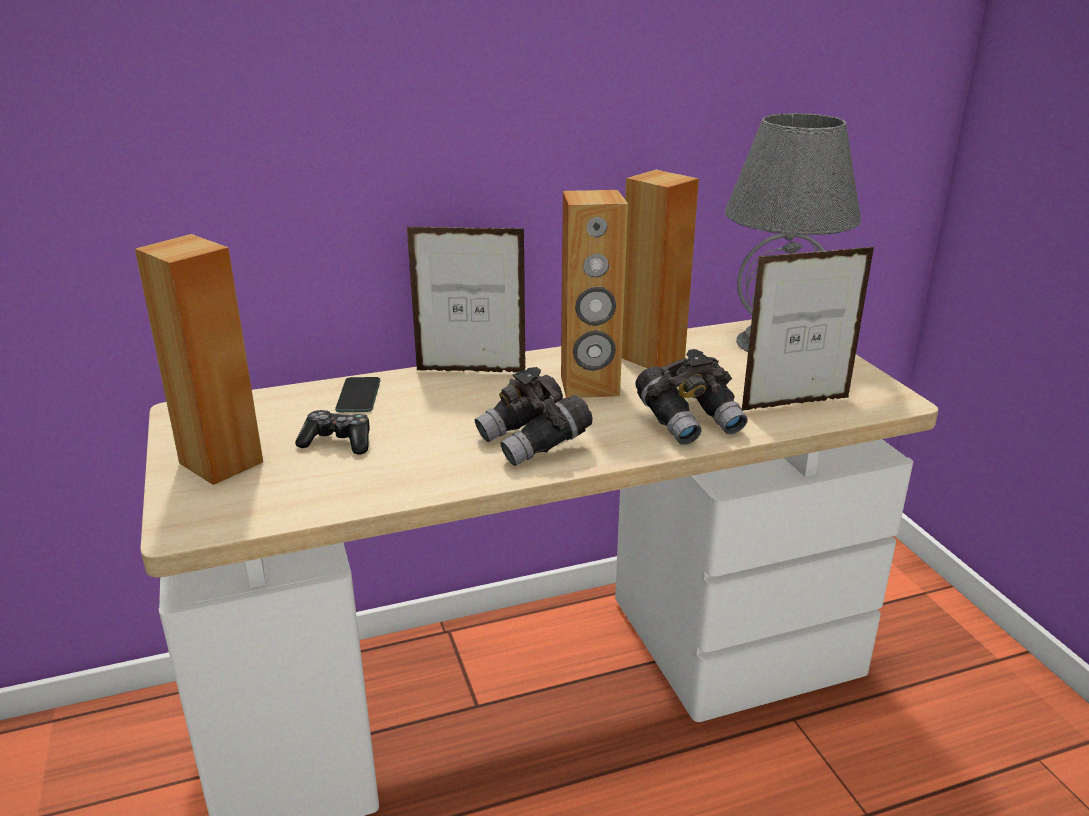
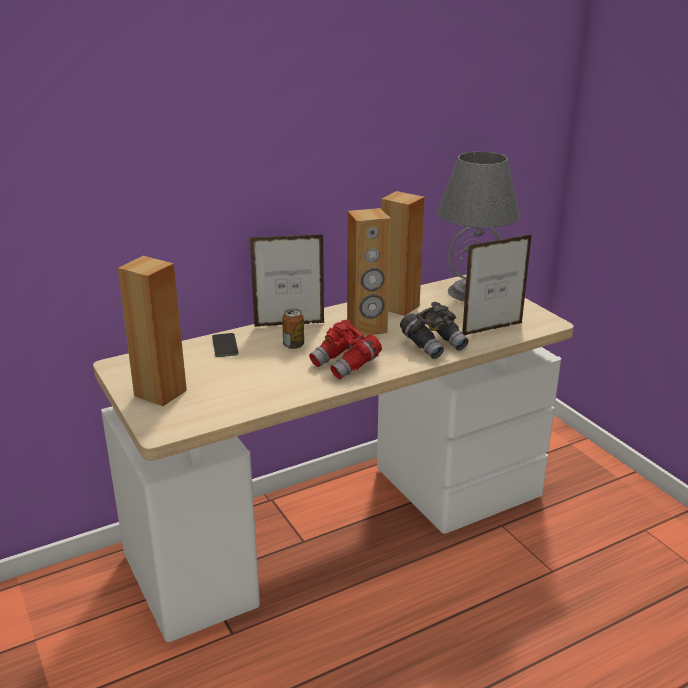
camera: 10 degrees left, 0 degrees up
(338, 442) = (226, 375): game controller -> none
(463, 403) = (293, 345): none -> can
(534, 442) = (346, 365): grey binoculars -> red binoculars

